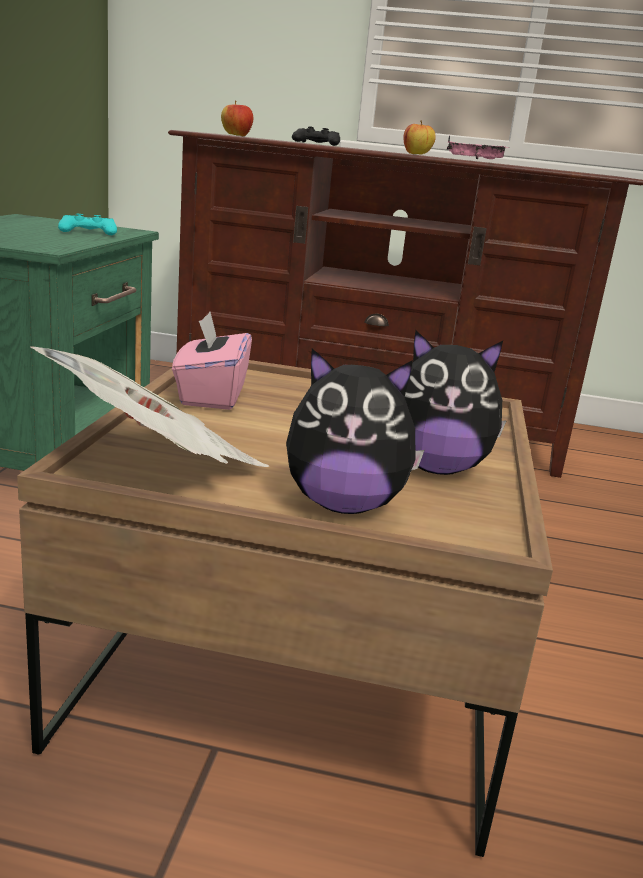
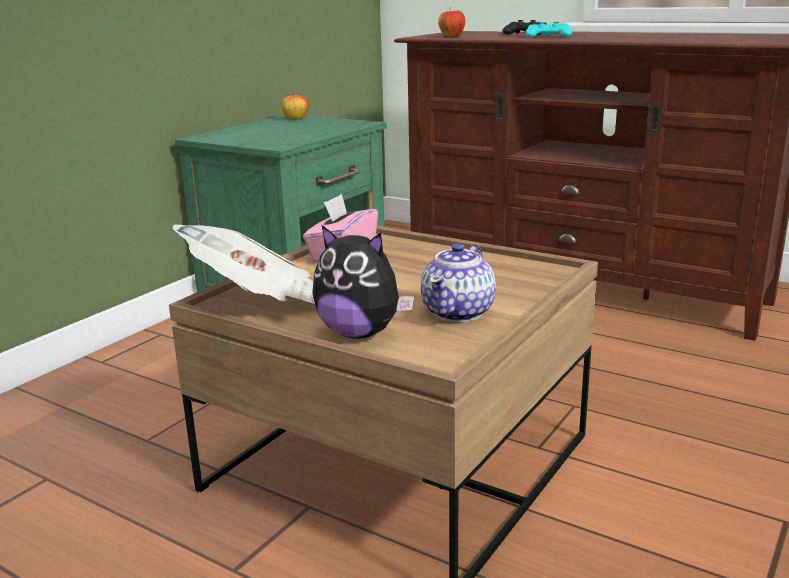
camera: 25 degrees right, 0 degrees up
(88, 232) = (325, 128): turquoise game controller -> turquoise game controller (548, 37)
(416, 154) = (611, 35): apple -> apple (296, 119)
(436, 468) = (459, 312): plush toy -> teapot
(474, 160) = (662, 37): pink tray -> none

